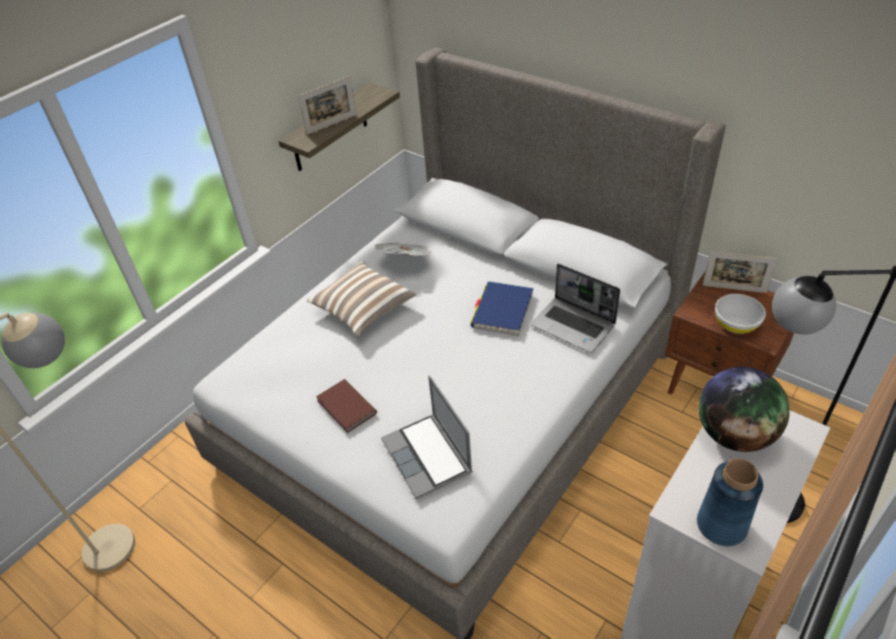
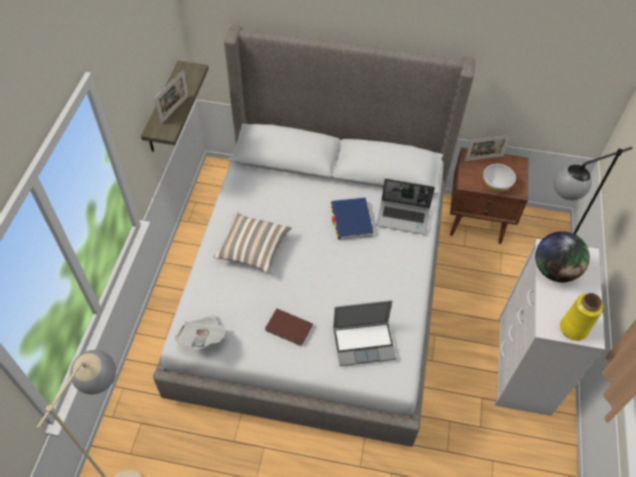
camera: 30 degrees left, 10 degrees up
(407, 260) = (261, 199): newspaper -> newspaper (203, 338)
(428, 457) = (364, 343): laptop -> laptop turned 45 degrees counterclockwise
(721, 525) = (573, 328): blue vase -> yellow vase

